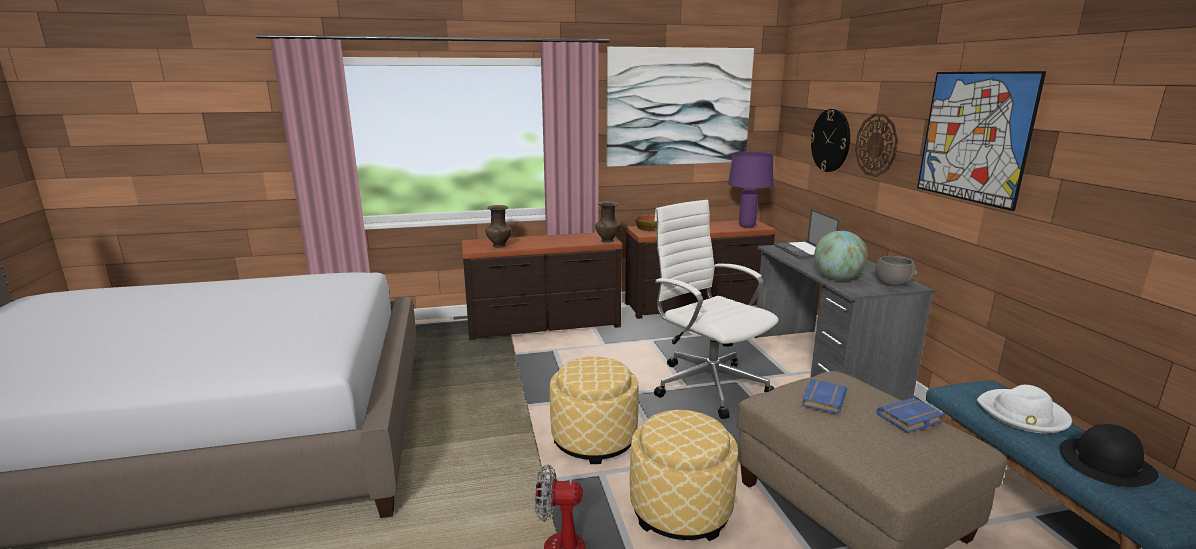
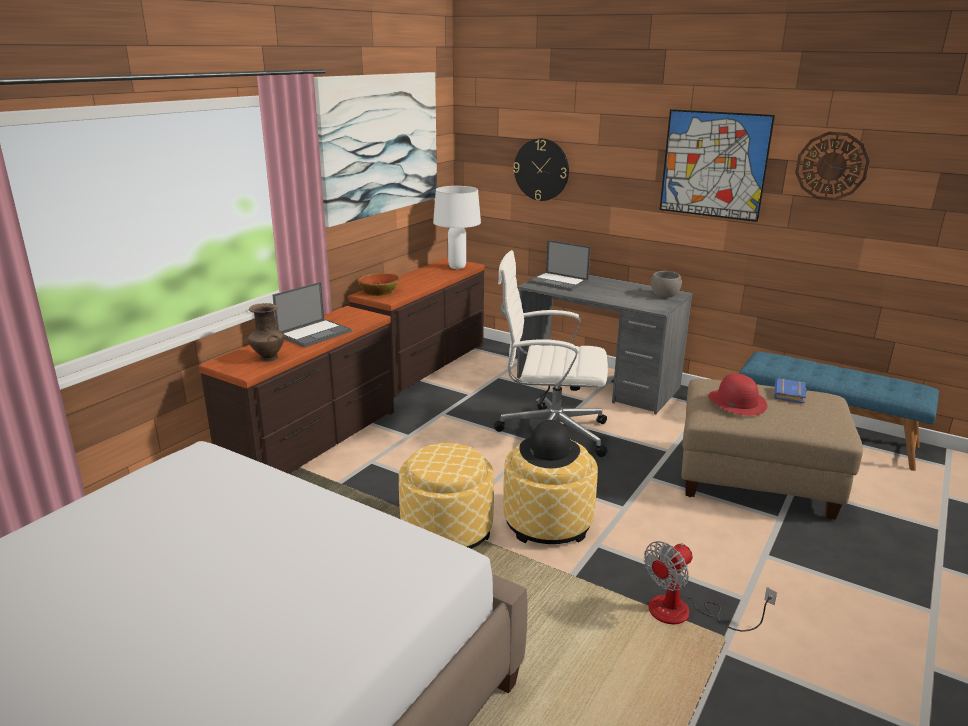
camera: 45 degrees left, 5 degrees up
(553, 240) = (315, 333): none -> laptop
(607, 241) = (371, 317): brown vase -> none
(680, 509) = (682, 536): ottoman -> ottoman (447, 530)
(747, 226) = (457, 267): purple table lamp -> white table lamp
(822, 399) = (736, 401): blue book -> red hat
(837, 279) = (629, 302): globe -> none
(876, 145) = (604, 173): wall clock -> wall clock (831, 166)
(1022, 414) = (806, 368): white hat -> none
(1106, 463) = (870, 381): black hat -> black hat (549, 451)

